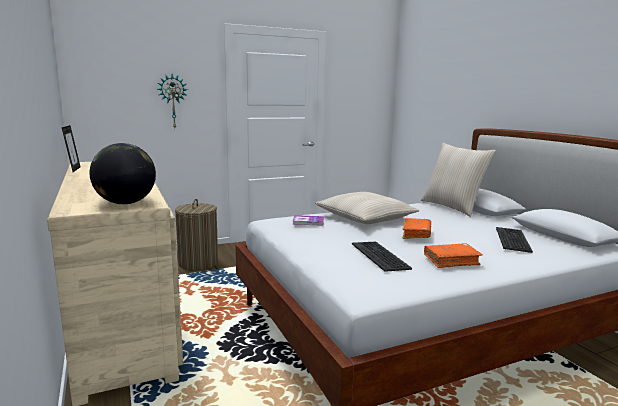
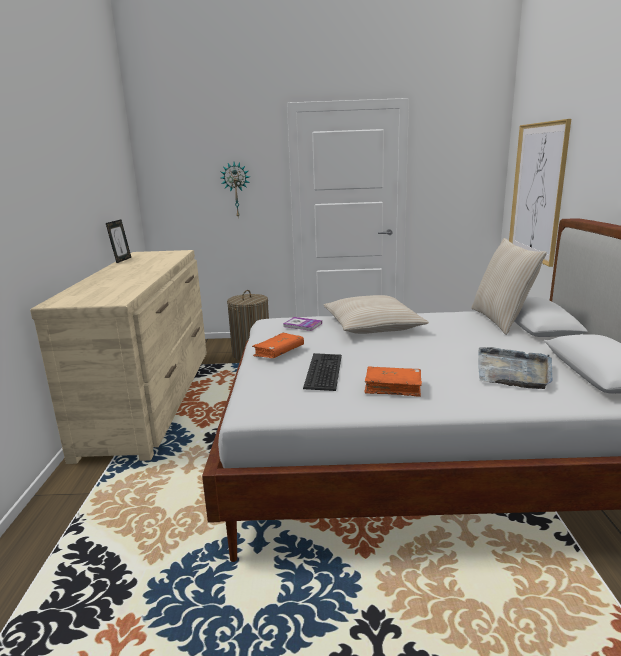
camera: 25 degrees right, 5 degrees up
(126, 203) = (102, 298): globe -> none
(416, 234) = (400, 350): orange book -> orange book (279, 352)
(434, 111) = (537, 192): none -> picture
(513, 240) = (513, 371): keyboard -> grey tray

